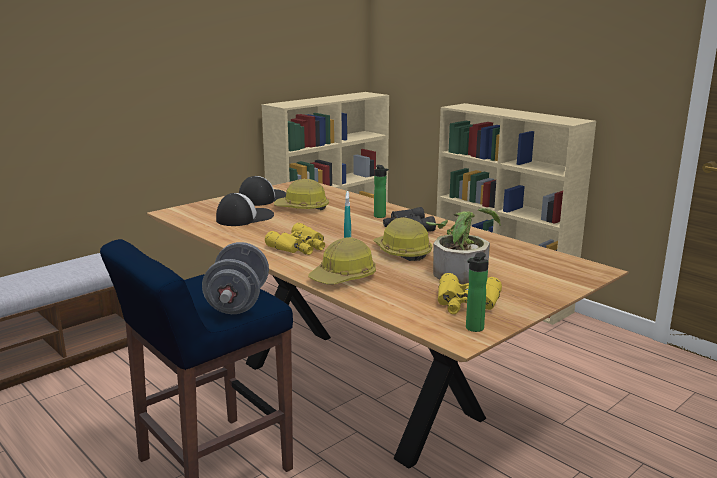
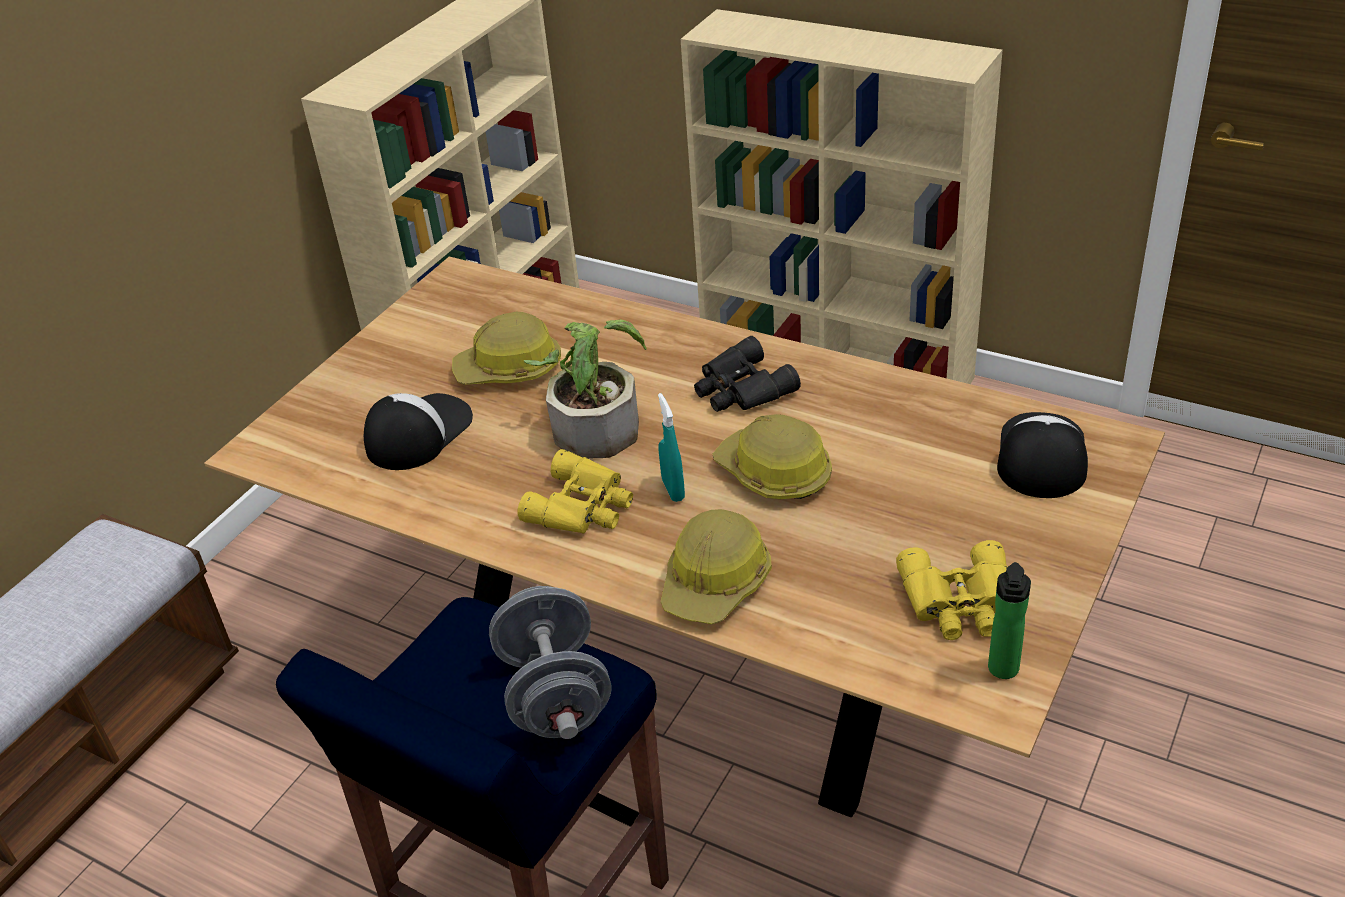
camera: 15 degrees left, 20 degrees up
(262, 198) = (409, 353): cap -> cap (1040, 456)
(380, 217) = (674, 363): bottle -> none
(461, 271) = (904, 508): potted plant -> potted plant (596, 423)

